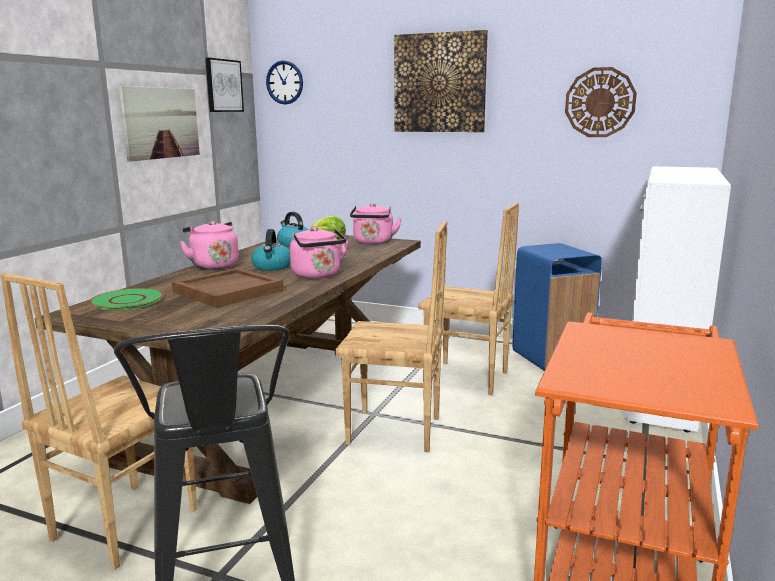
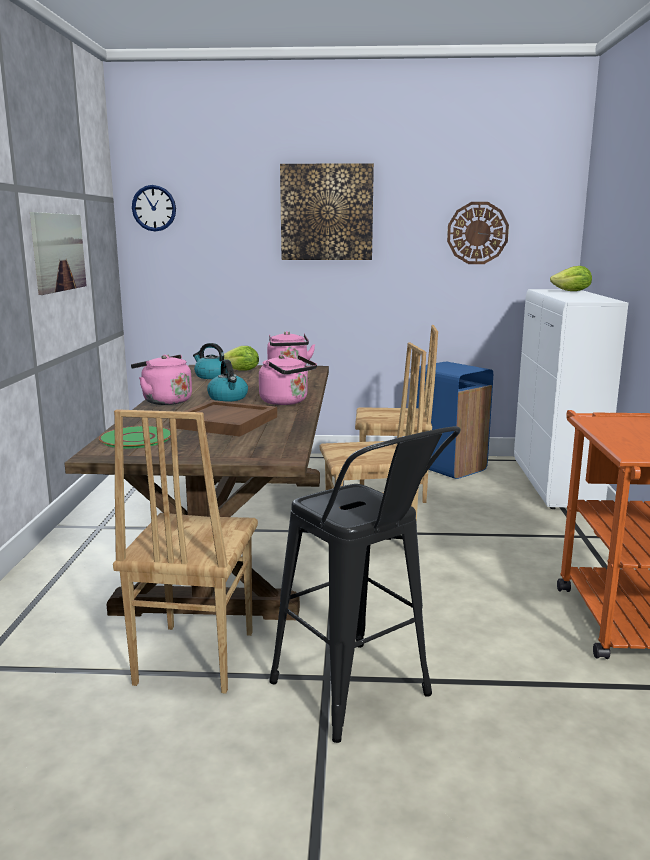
camera: 20 degrees left, 0 degrees up
(223, 85) = (96, 211): picture -> none
(697, 170) = (572, 291): none -> lettuce

